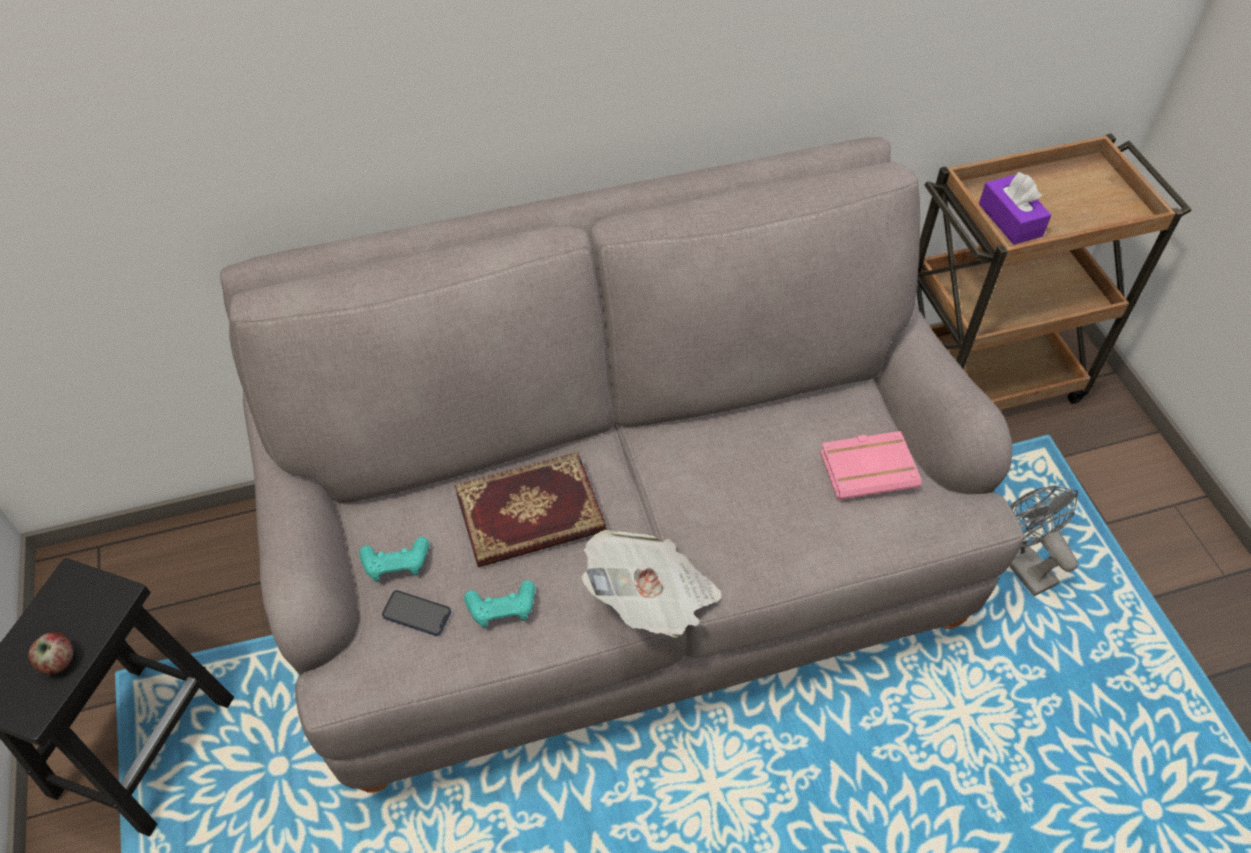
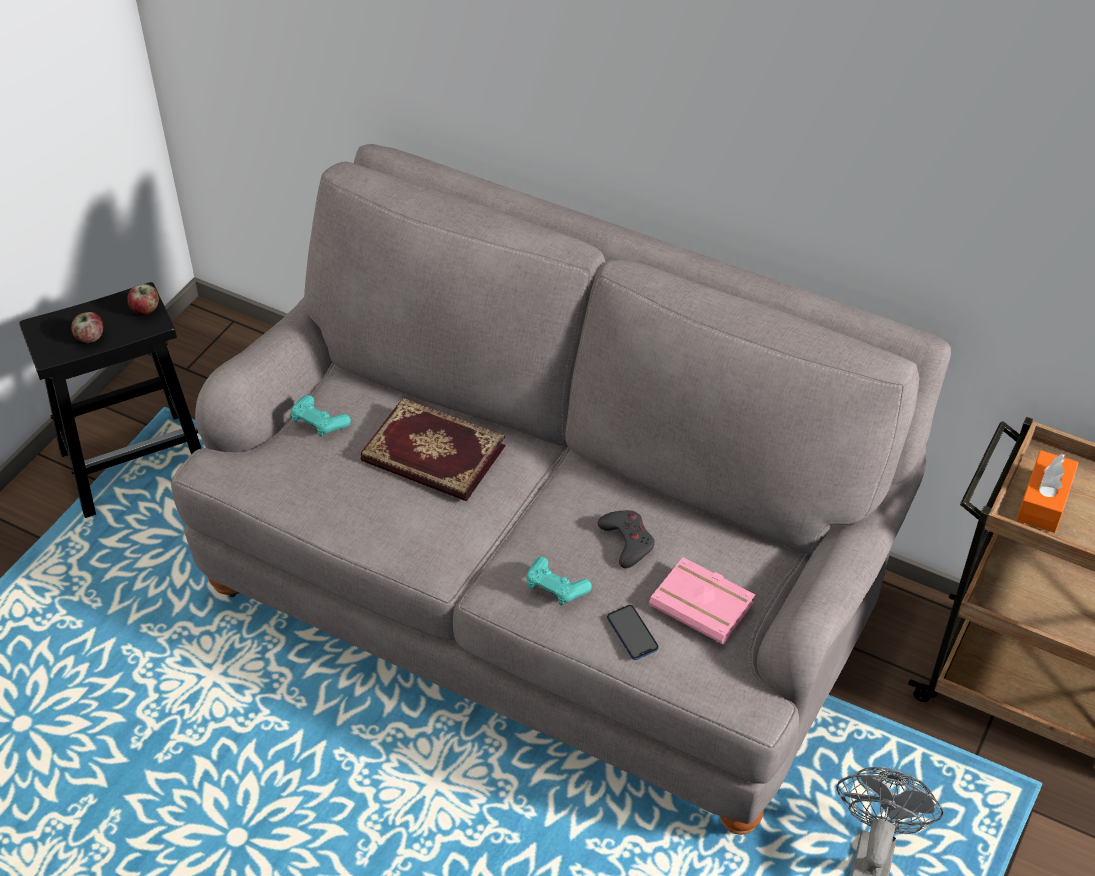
camera: 45 degrees right, 5 degrees down
(91, 589) = (145, 309): none -> apple
(417, 614) = (296, 460): phone -> phone (632, 633)
(502, 608) = (347, 496): turquoise game controller -> turquoise game controller (556, 587)
(652, 599) = (447, 567): newspaper -> none
(760, 464) = (627, 541): none -> grey game controller
(1010, 220) = (1043, 501): purple tissue box -> orange tissue box

